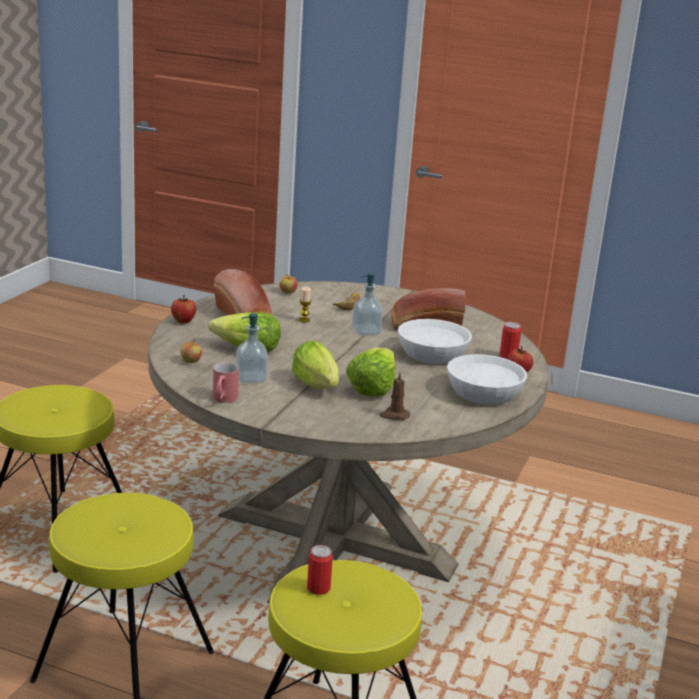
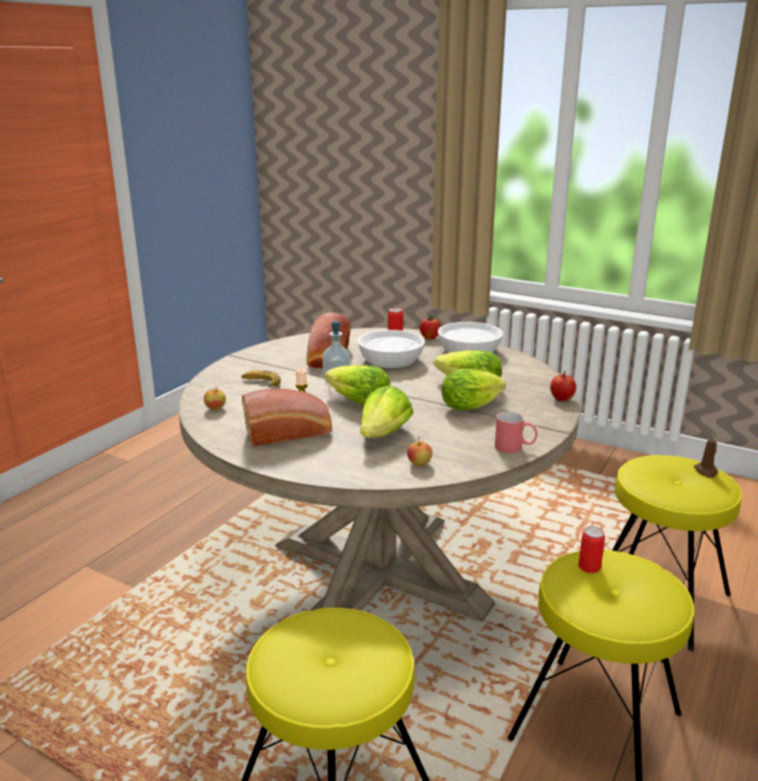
camera: 80 degrees left, 0 degrees up
(183, 321) = (296, 467): apple -> apple (562, 398)
(251, 378) = (459, 434): soap dispenser -> none
(314, 340) = (358, 402): none -> lettuce
(318, 588) = (672, 488): can -> can (589, 567)
(394, 415) = (522, 382): brown candle -> brown candle (706, 471)

